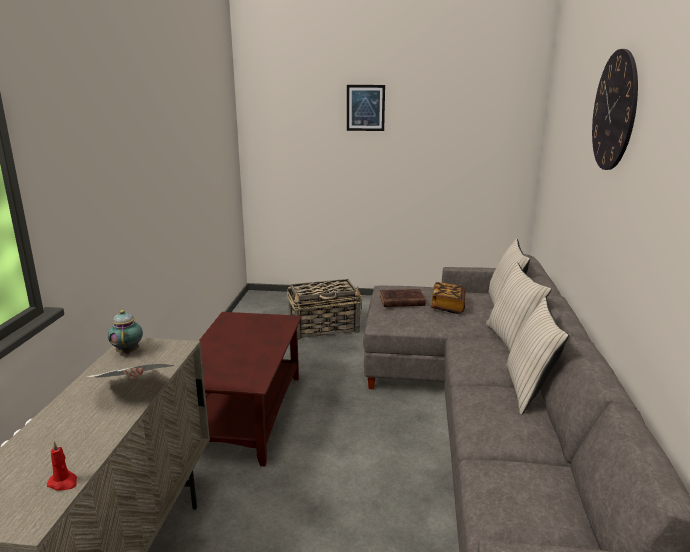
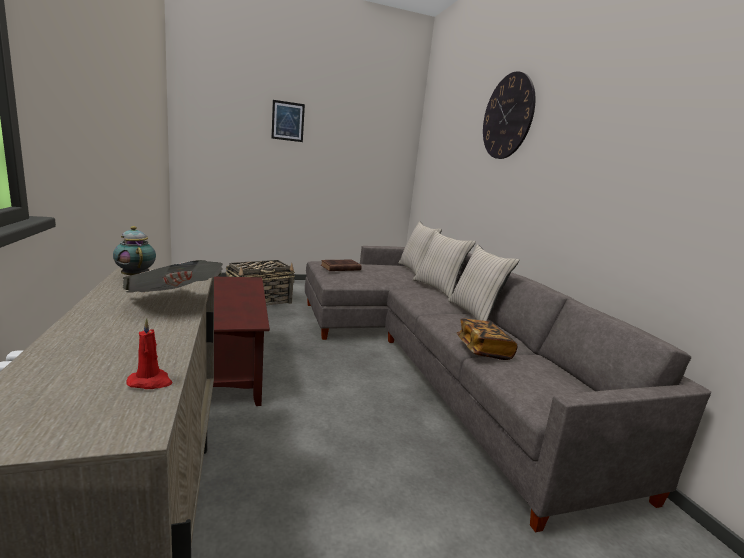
camera: 25 degrees left, 5 degrees down
(447, 306) = (377, 270): book -> book (483, 350)

